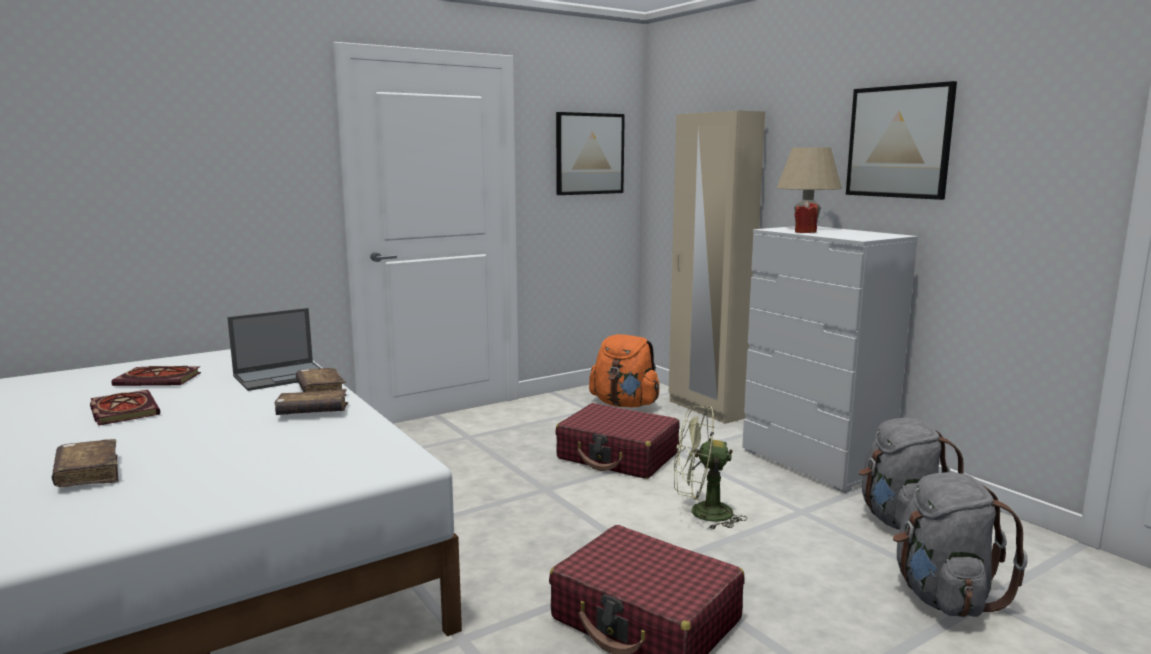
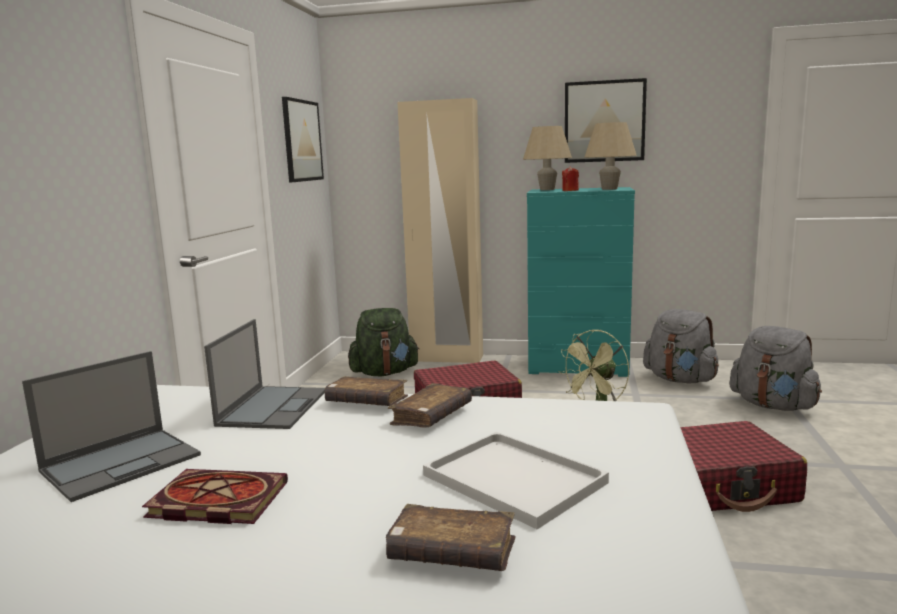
camera: 45 degrees left, 0 degrees up
(160, 379) = (123, 462): book -> laptop
(215, 461) = (517, 479): none -> white tray
(625, 404) = (384, 373): orange backpack -> green backpack
(815, 463) = (578, 367): white dresser -> turquoise dresser
(855, 236) = (609, 189): none -> beige table lamp

